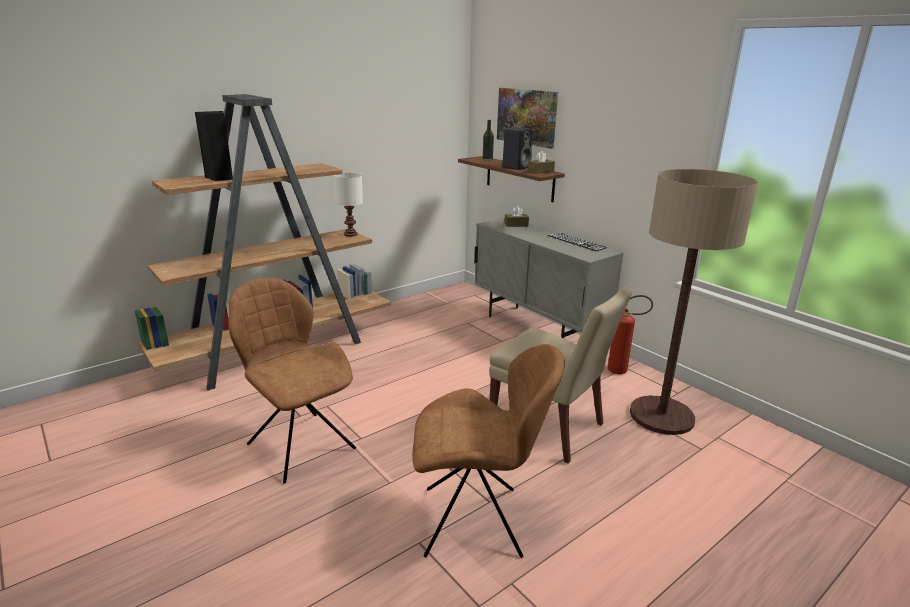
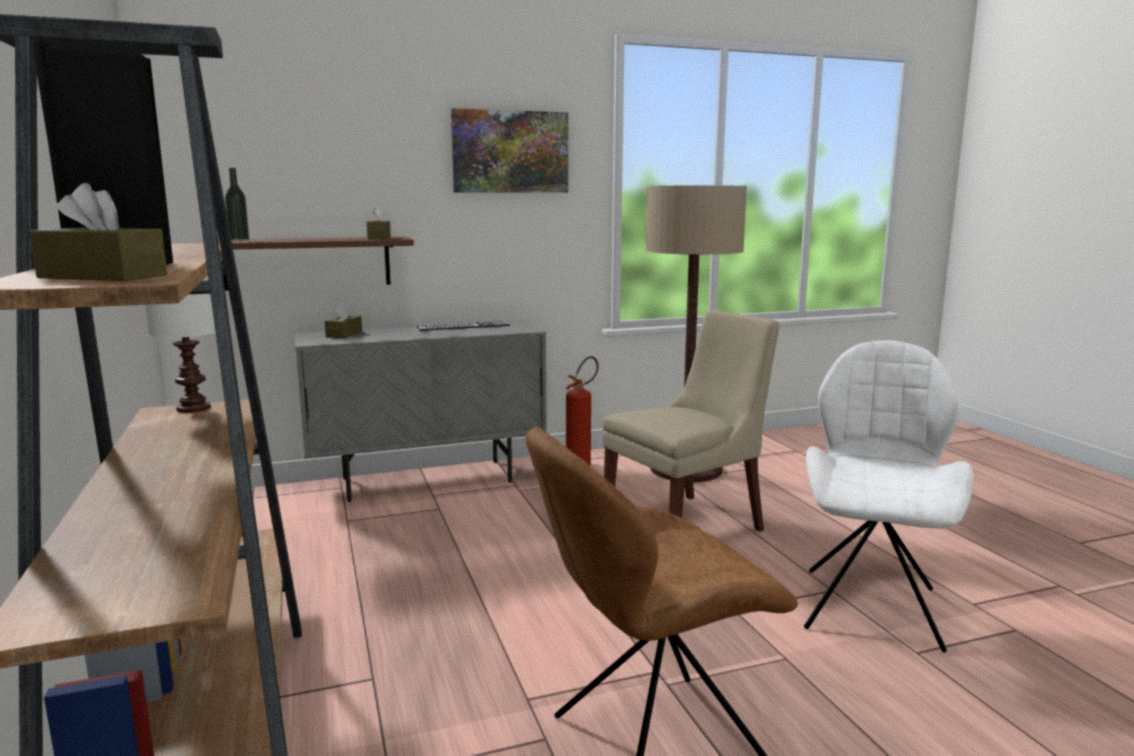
camera: 70 degrees left, 10 degrees down
(183, 182) = (103, 276): none -> brown tissue box
(477, 521) = (871, 605): brown chair -> white chair
(516, 167) = (328, 239): black speaker -> none
(527, 117) = (308, 158): picture -> picture (510, 152)

